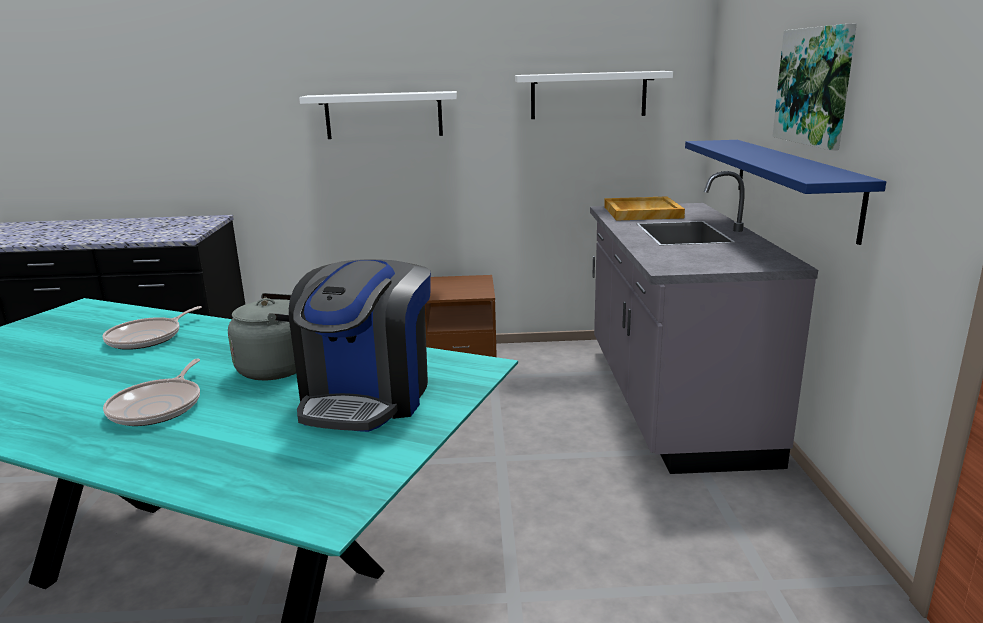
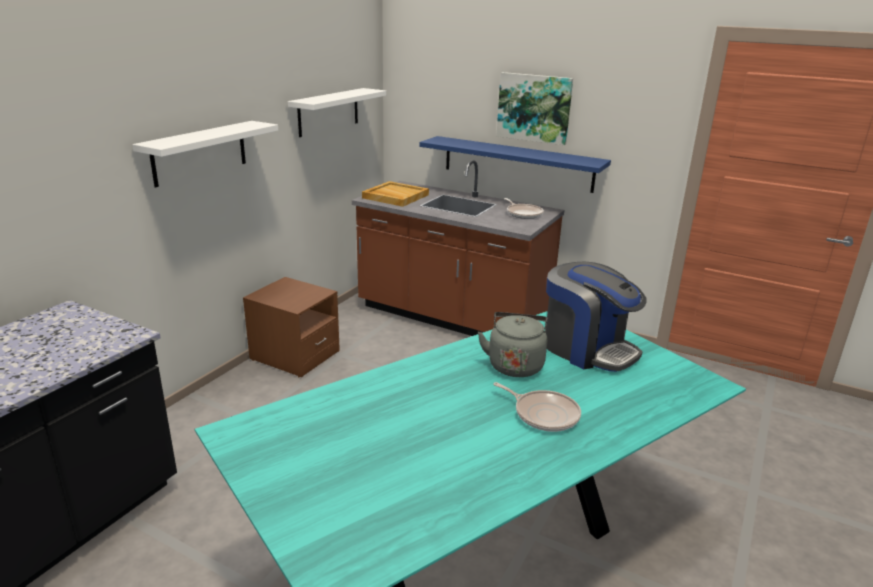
camera: 60 degrees left, 5 degrees up
(148, 338) = (385, 405): frying pan -> frying pan (523, 213)
(670, 400) = (452, 317): grey counter -> brown counter

